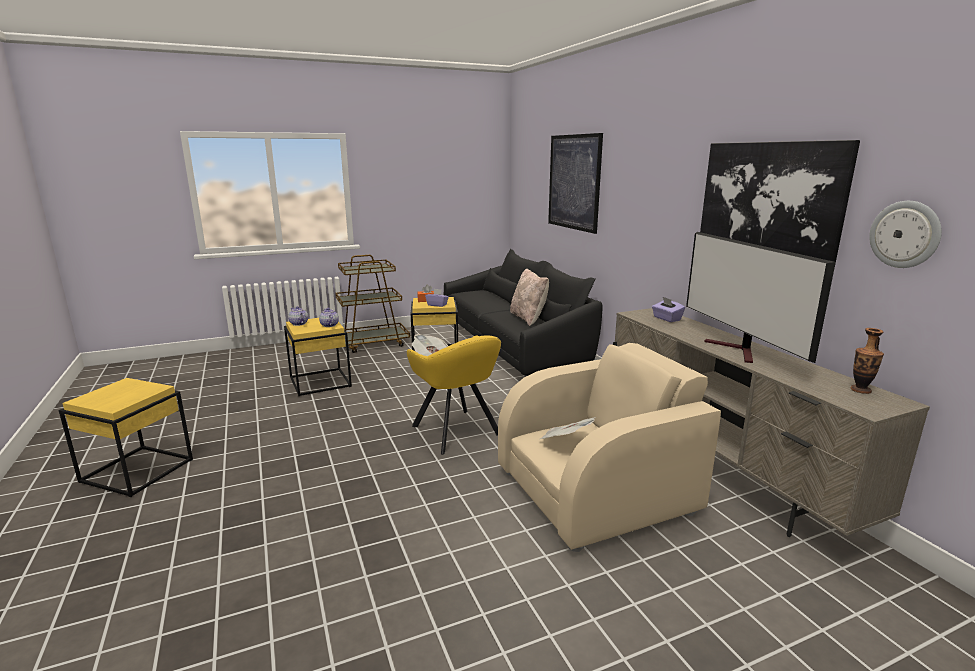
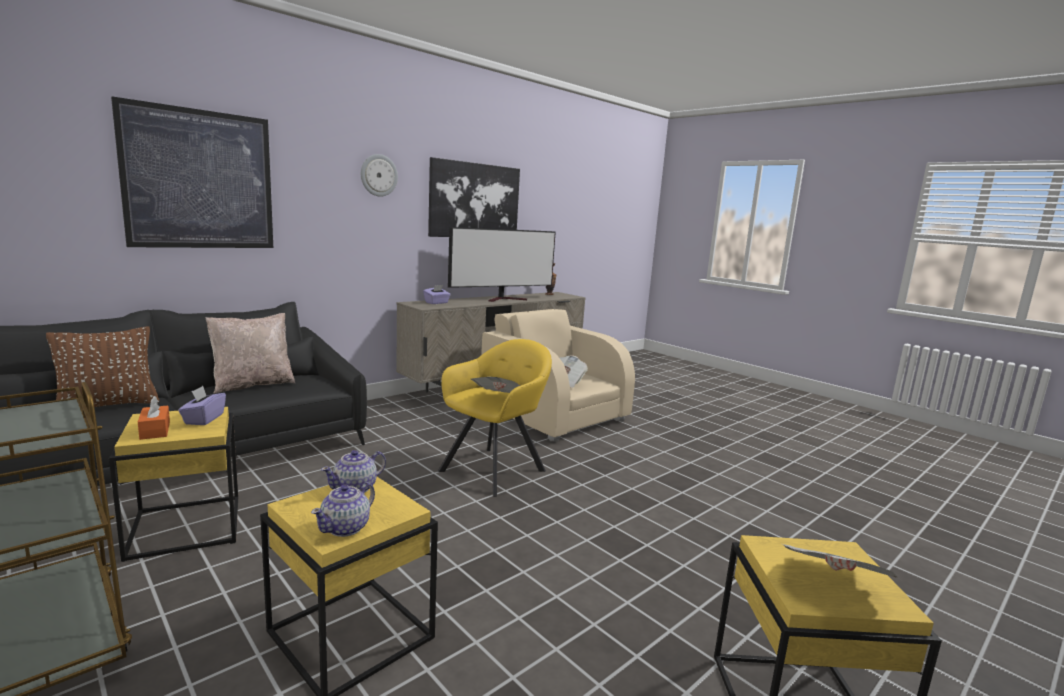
camera: 110 degrees left, 5 degrees down
(115, 391) = (831, 585): none -> newspaper
(497, 300) = (109, 405): none -> brown pillow
(905, 234) = (538, 217): wall clock -> wall clock (378, 175)

